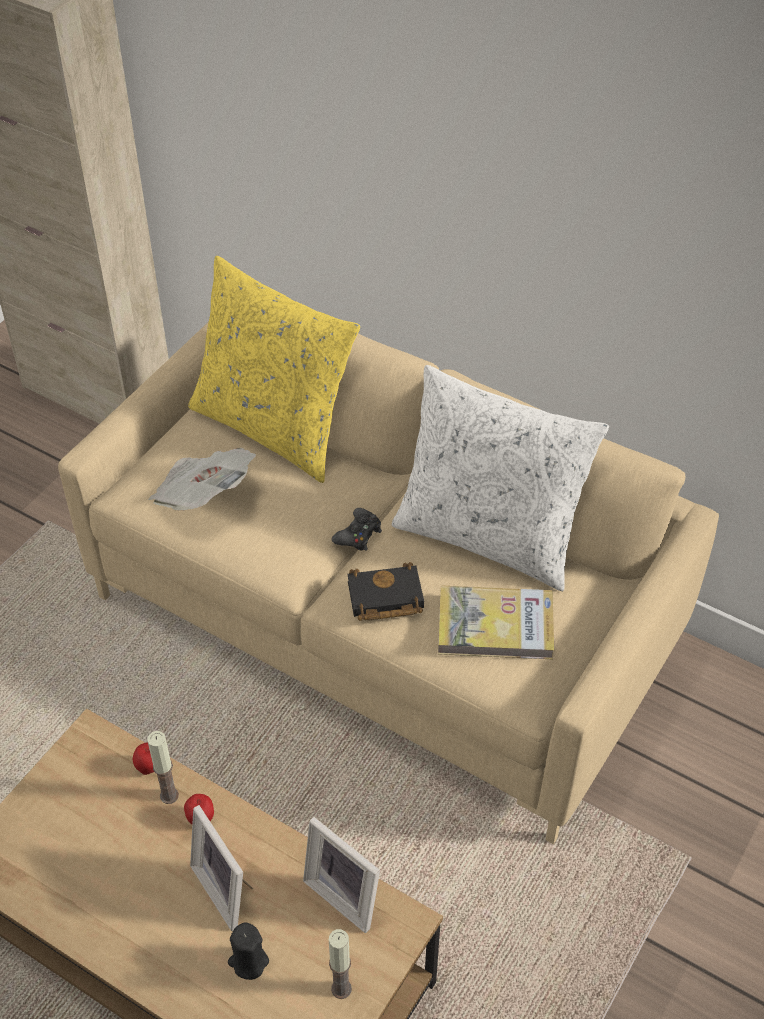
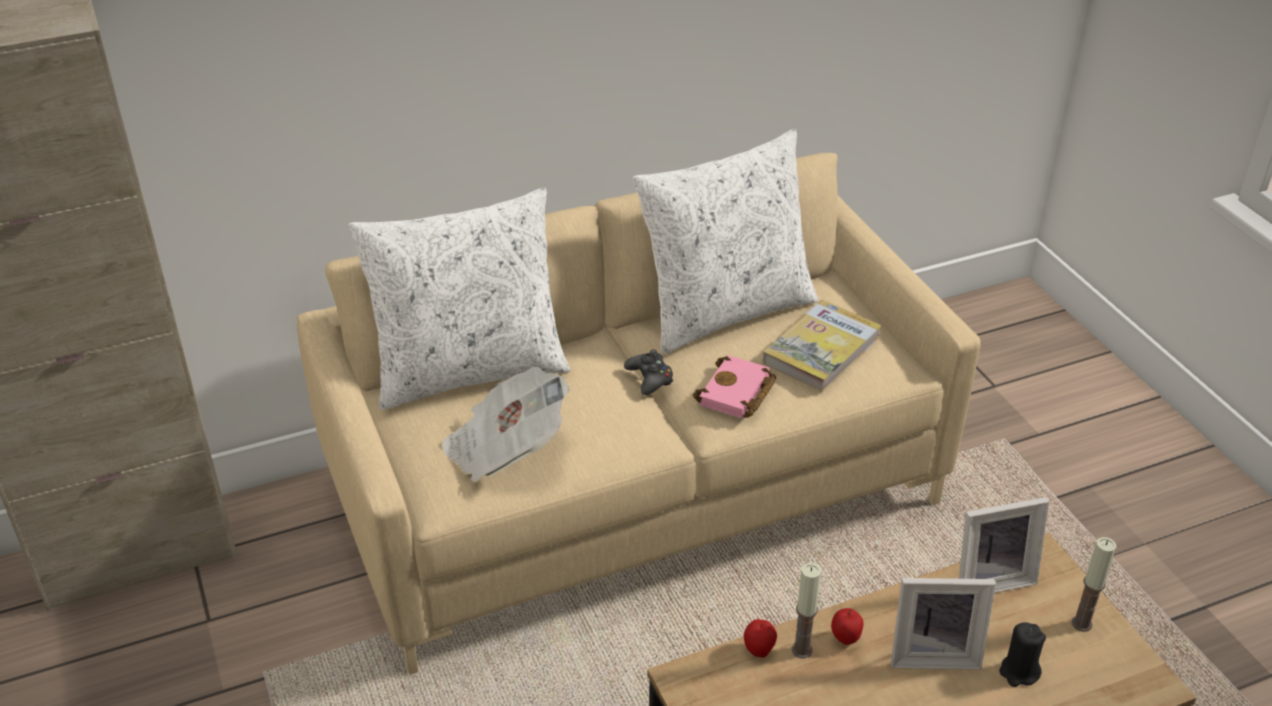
camera: 55 degrees left, 10 degrees down
(274, 427) = (469, 370): yellow pillow -> white pillow
(384, 598) = (737, 394): black book -> pink book

